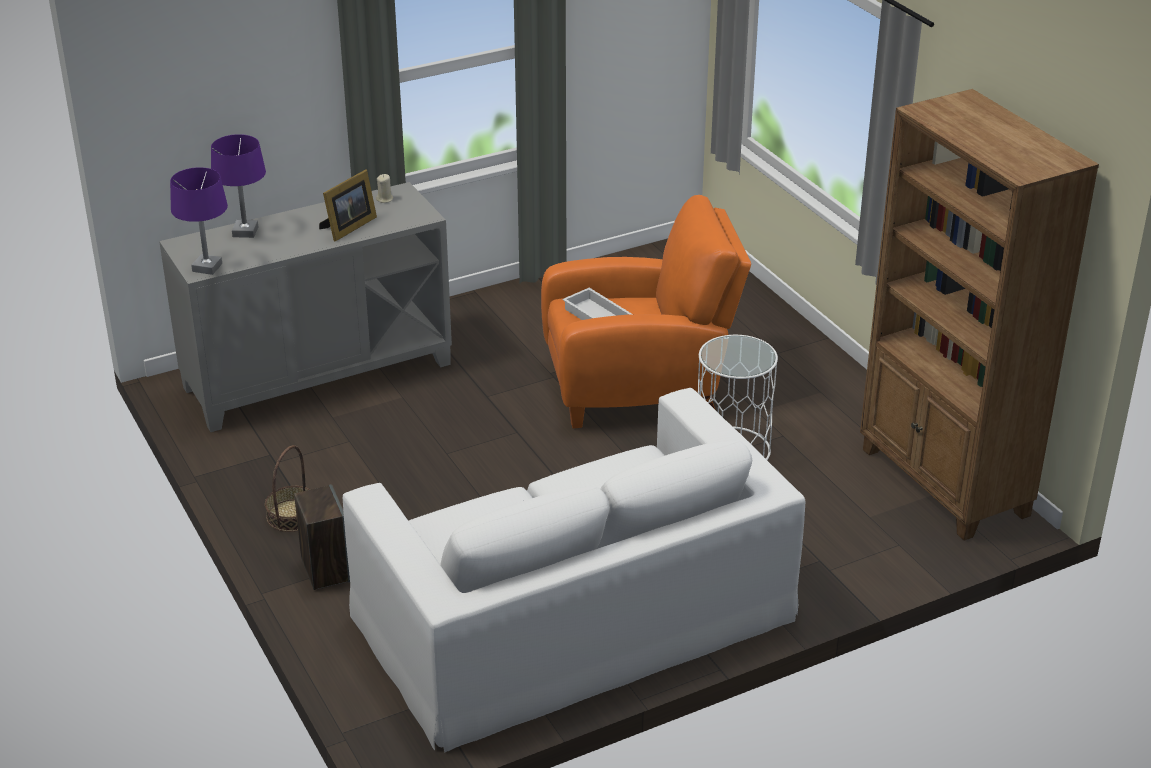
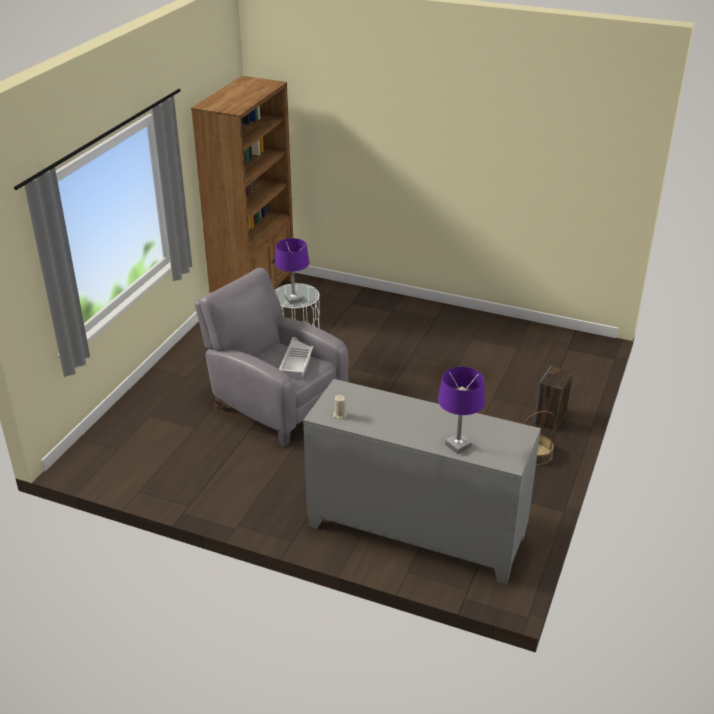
camera: 130 degrees left, 0 degrees up
(207, 268) = (515, 432): purple table lamp -> purple table lamp (293, 299)
(348, 227) = (394, 408): picture frame -> none
(573, 616) = (472, 341): white sofa -> none
(639, 386) = (275, 404): orange armchair -> grey armchair

